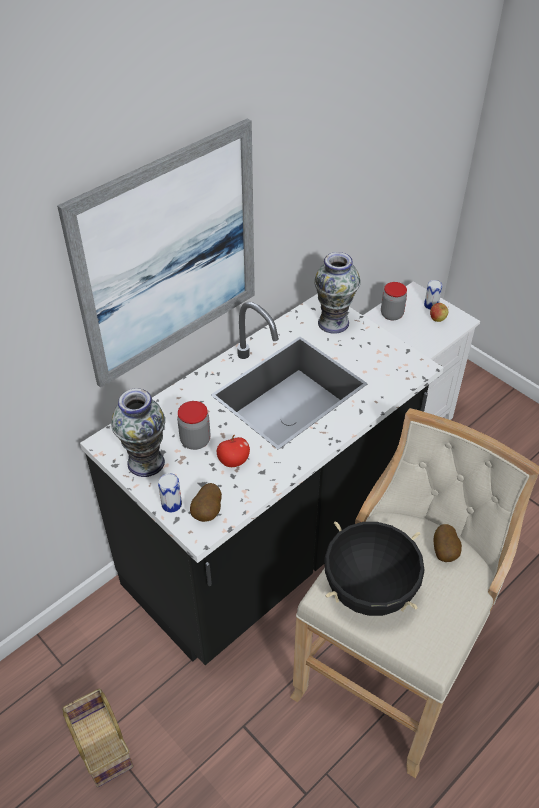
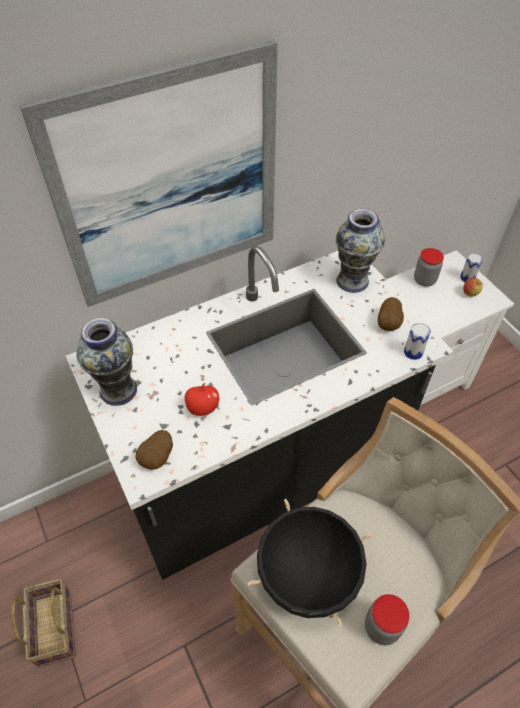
camera: 15 degrees right, 5 degrees up
(171, 504) = (126, 441): can -> can (413, 352)
(195, 440) = (173, 377): jar -> jar (381, 627)
(445, 552) = (402, 554): potato -> potato (389, 324)

